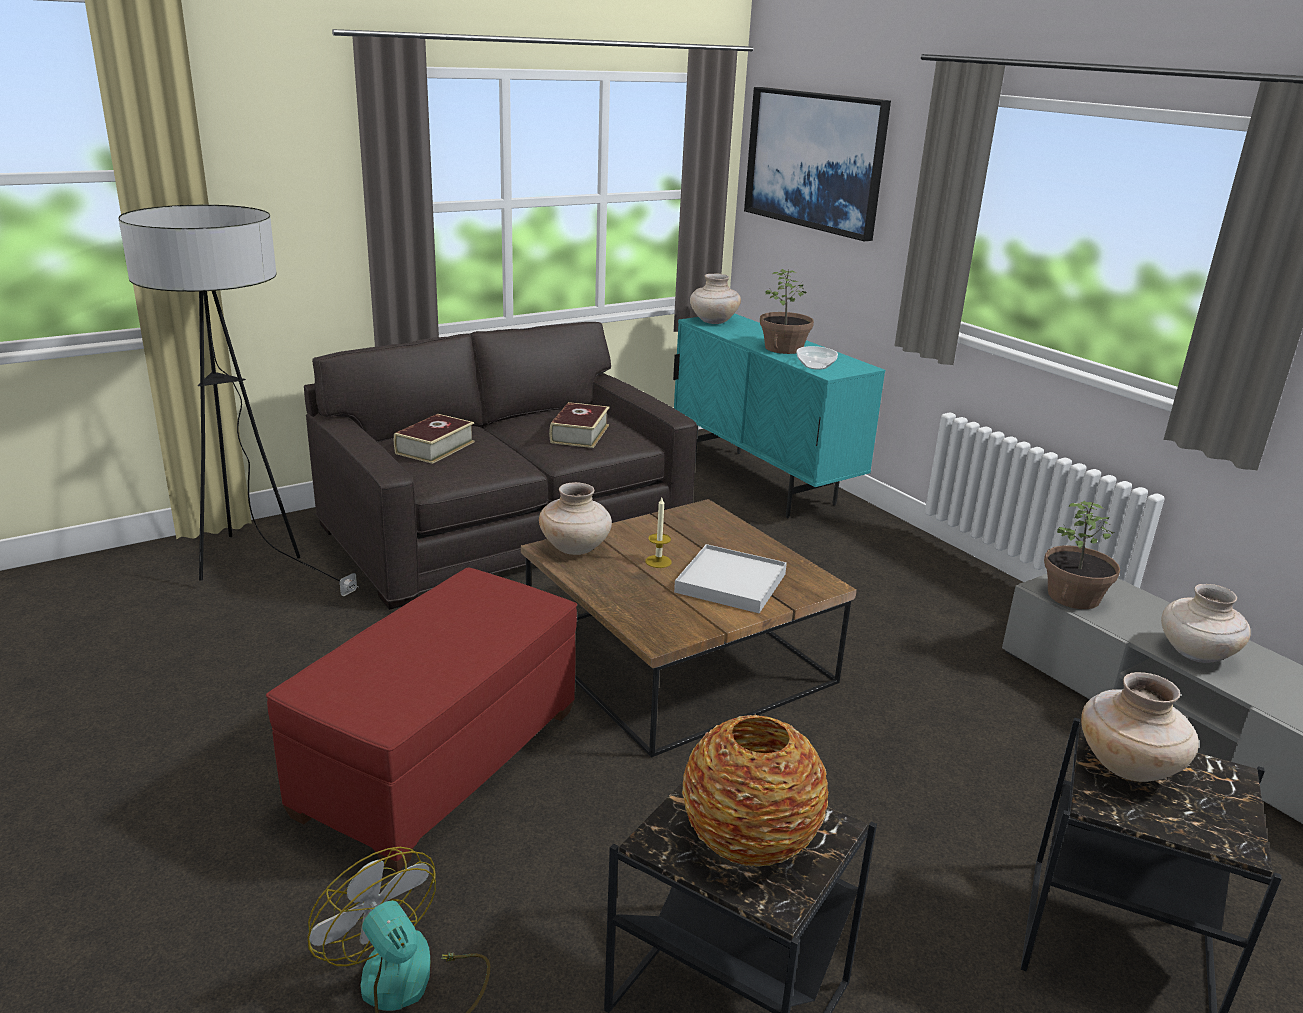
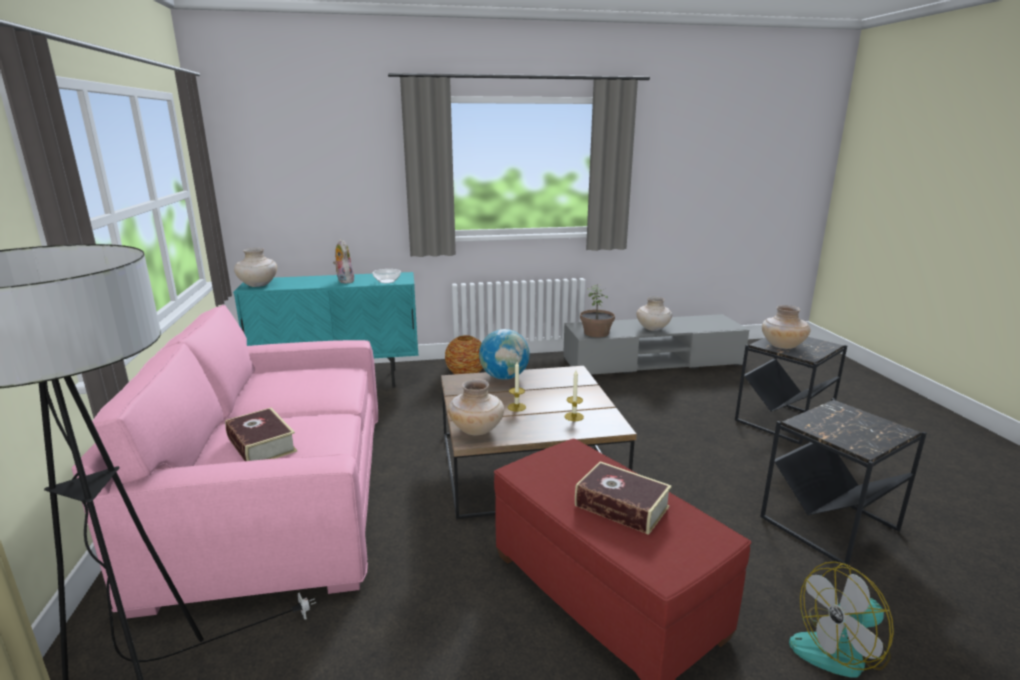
camera: 65 degrees left, 5 degrees down
(505, 527) = (278, 496): grey sofa -> pink sofa
(579, 434) = (315, 383): book -> book (621, 506)
(664, 604) = (574, 416): none -> candle
(730, 583) = (558, 393): white tray -> none
(743, 538) = (504, 377): none -> globe
(748, 842) = (856, 427): vase -> vase (466, 374)
(784, 348) = (344, 281): potted plant -> plush toy
(815, 160) = (290, 153): picture -> none

